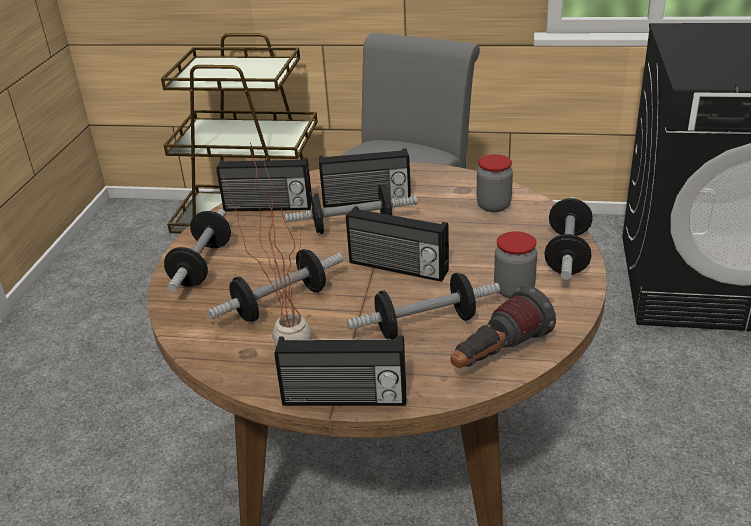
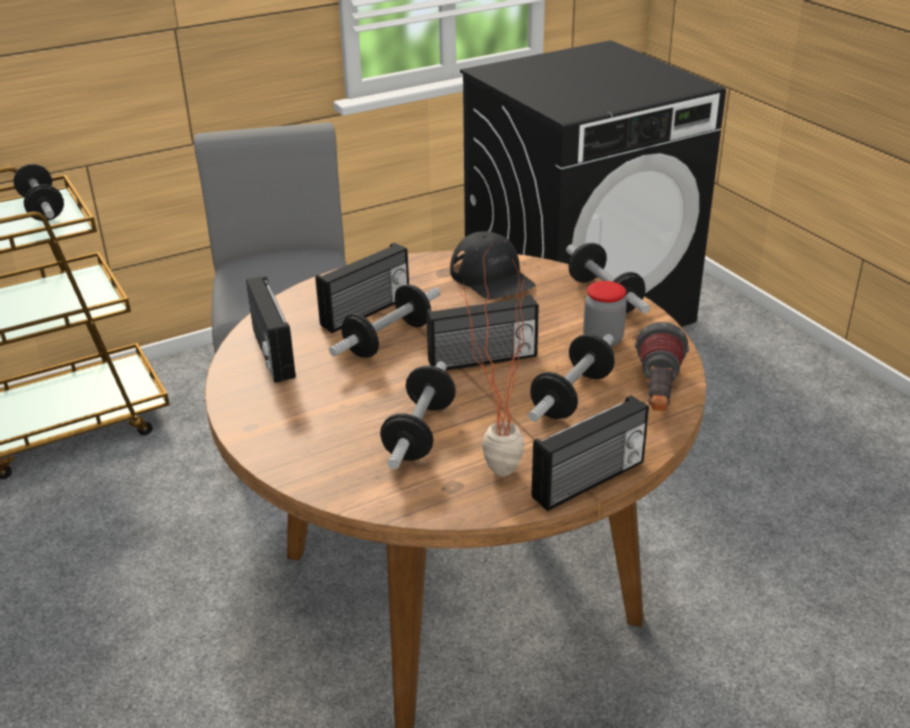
camera: 40 degrees left, 0 degrees up
(202, 265) = (284, 433): dumbbell -> dumbbell (42, 209)
(268, 207) = (271, 353): radio -> radio turned 105 degrees clockwise
(493, 206) = (492, 277): jar -> black cap

